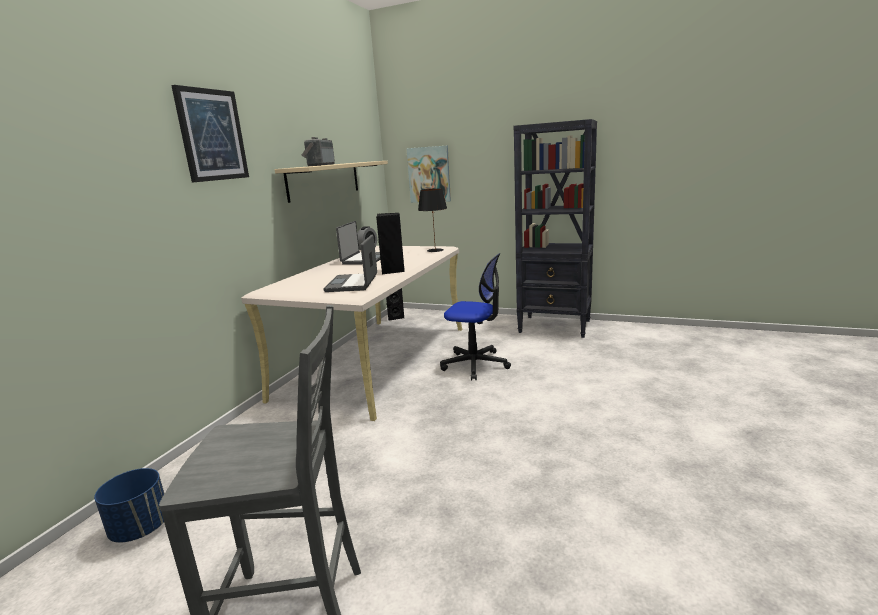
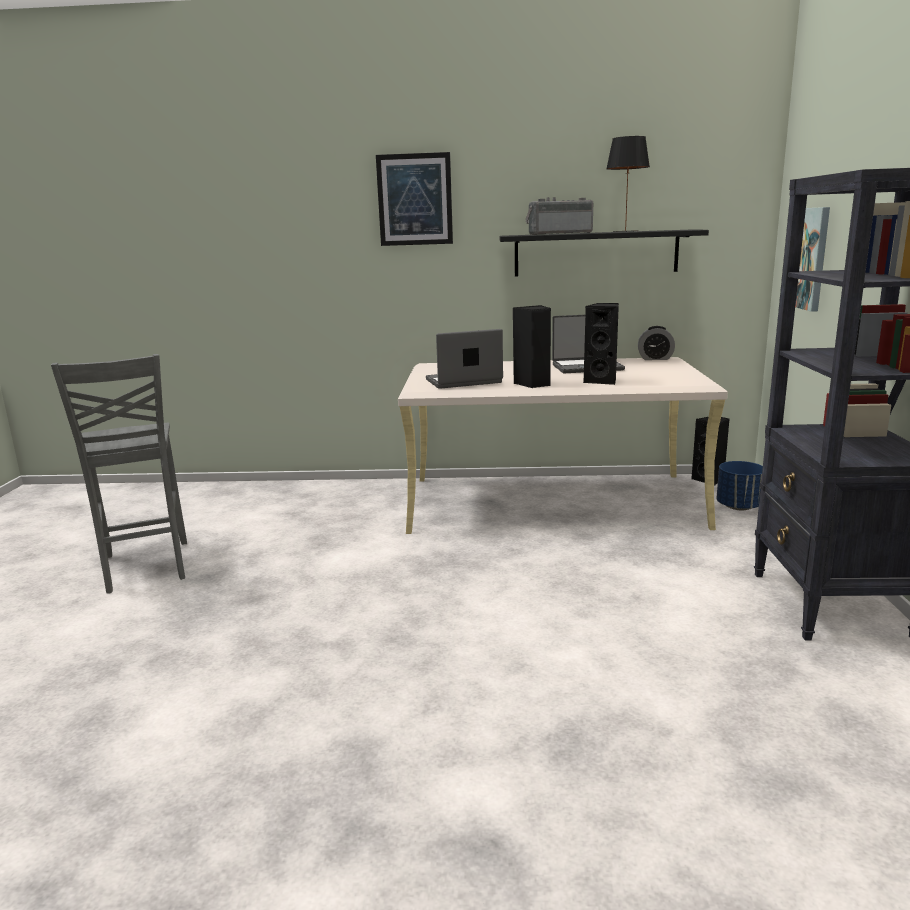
camera: 70 degrees right, 0 degrees up
(141, 528) = (235, 498): blue planter -> blue planter (739, 507)
(324, 180) = (596, 253): beige shelf -> black shelf
(409, 259) = (602, 381): none -> black speaker
(435, 250) = (675, 382): black table lamp -> black table lamp (626, 231)
(475, 364) = (590, 561): office chair -> none

